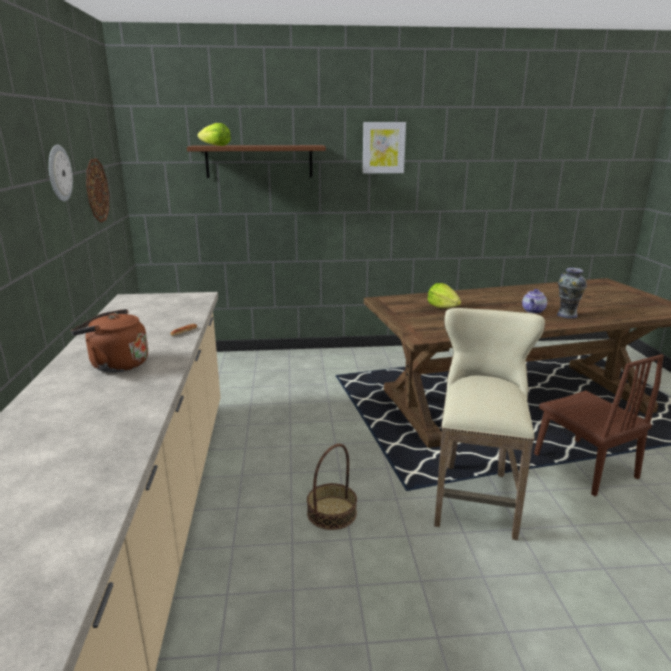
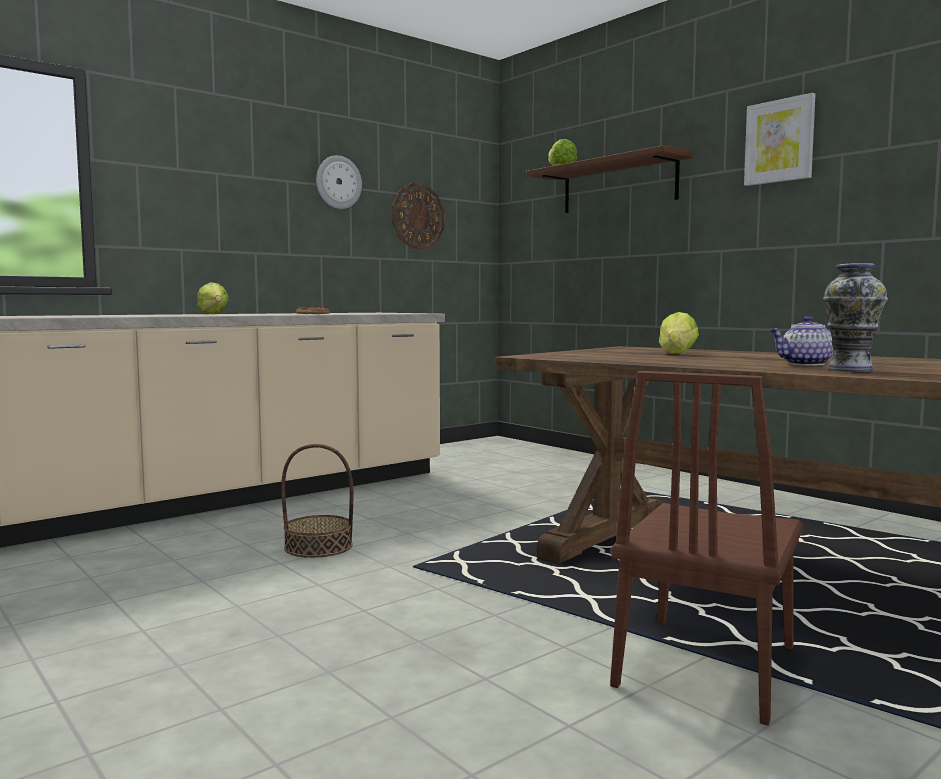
camera: 55 degrees right, 15 degrees down
(116, 364) = (214, 314): brown kettle -> lettuce
(476, 495) = (465, 602): beige stool -> none

